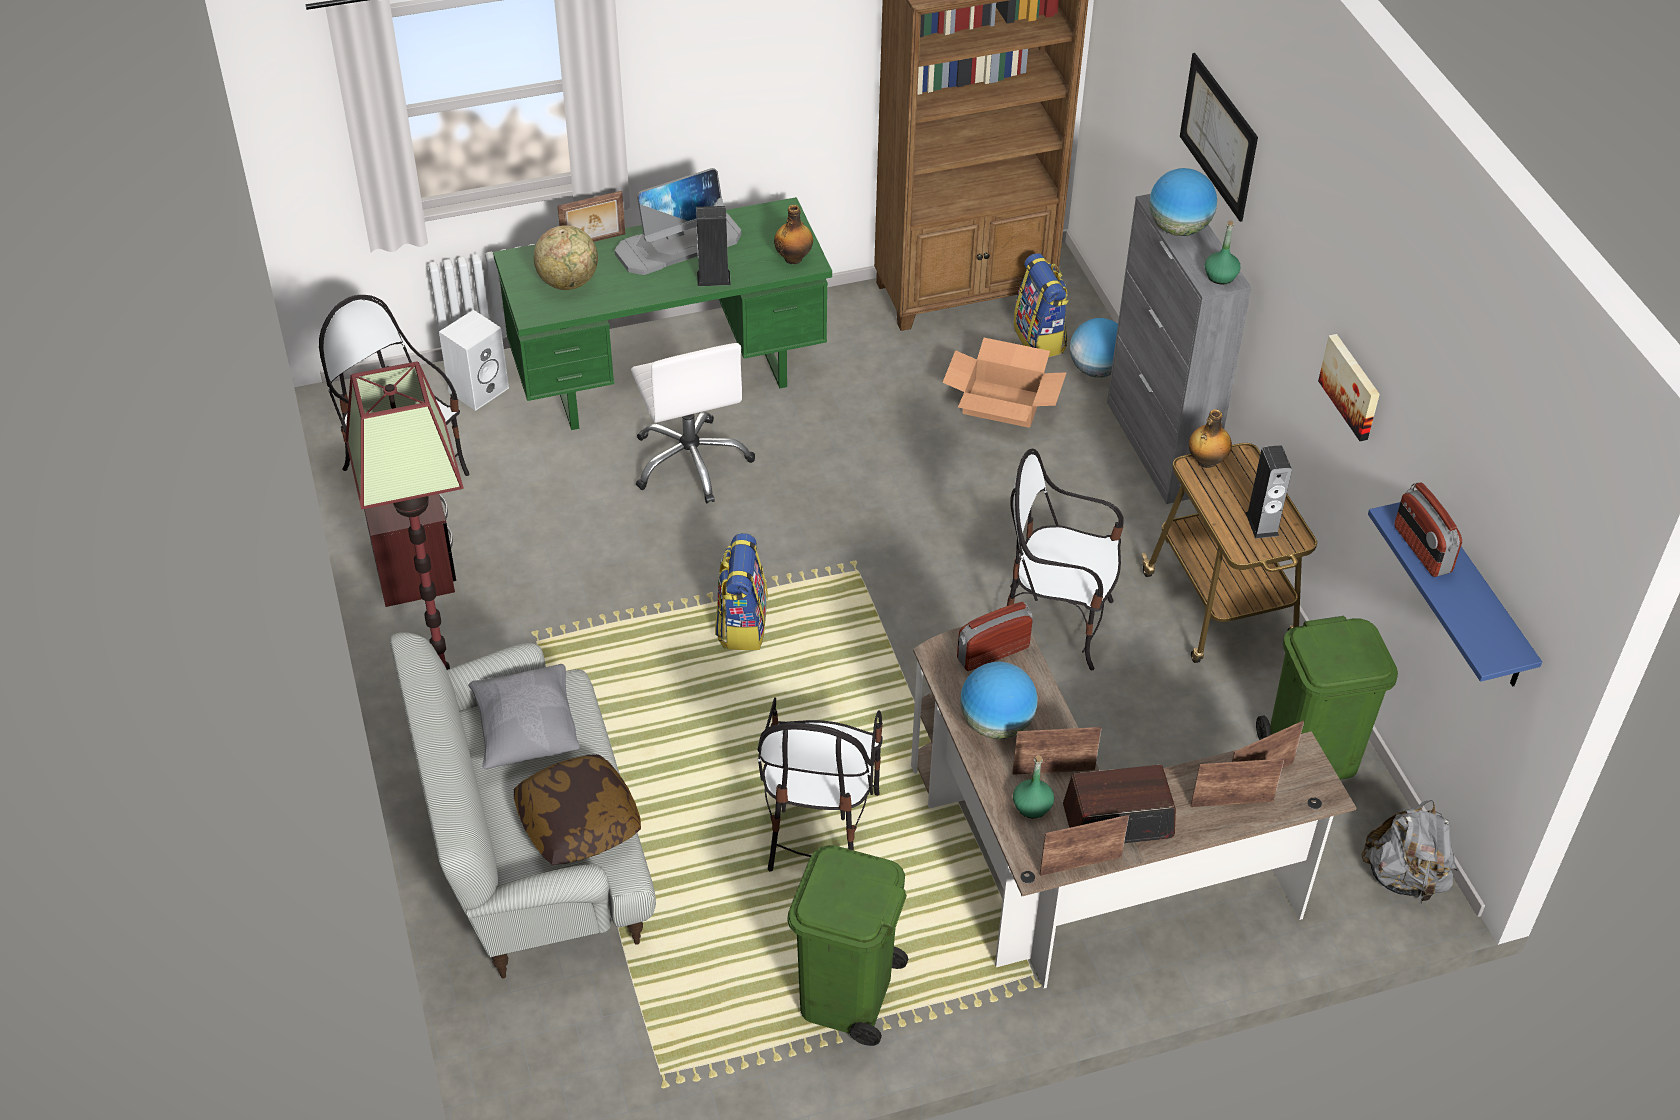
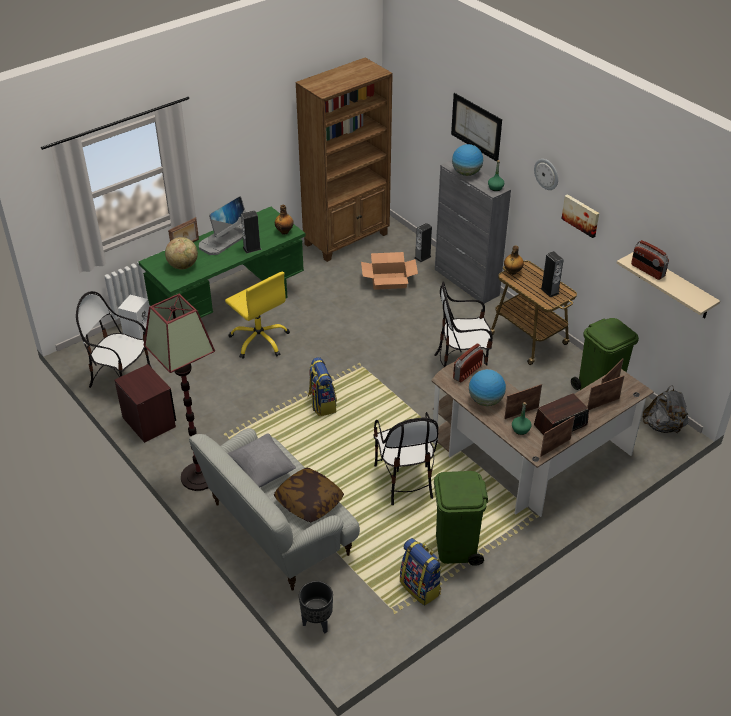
camera: 20 degrees left, 5 degrees down
(514, 1055) = (317, 622): none -> black planter
(691, 461) = (260, 340): white office chair -> yellow office chair
(1040, 339) = (391, 250): backpack -> backpack (421, 587)
(1096, 370) = (422, 257): globe -> speaker
(1310, 278) = (546, 174): none -> wall clock
(1475, 597) = (674, 286): blue shelf -> beige shelf

